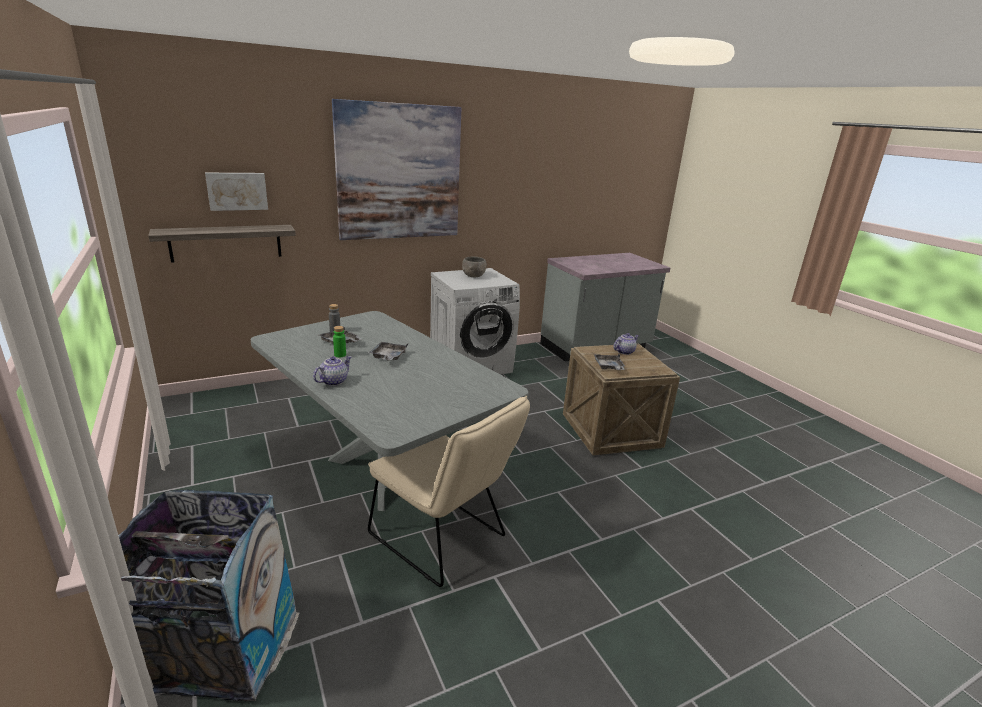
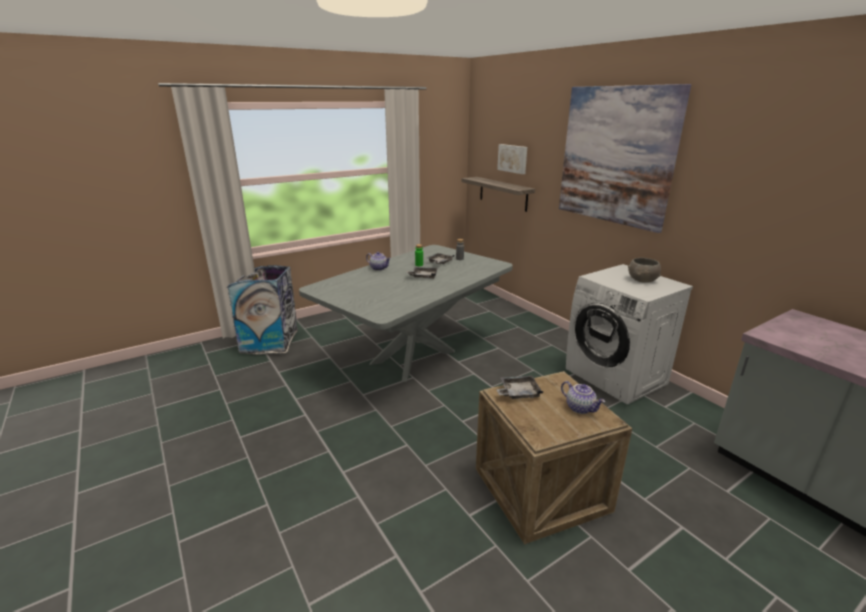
camera: 85 degrees right, 0 degrees up
(443, 540) = (342, 390): beige chair -> none

